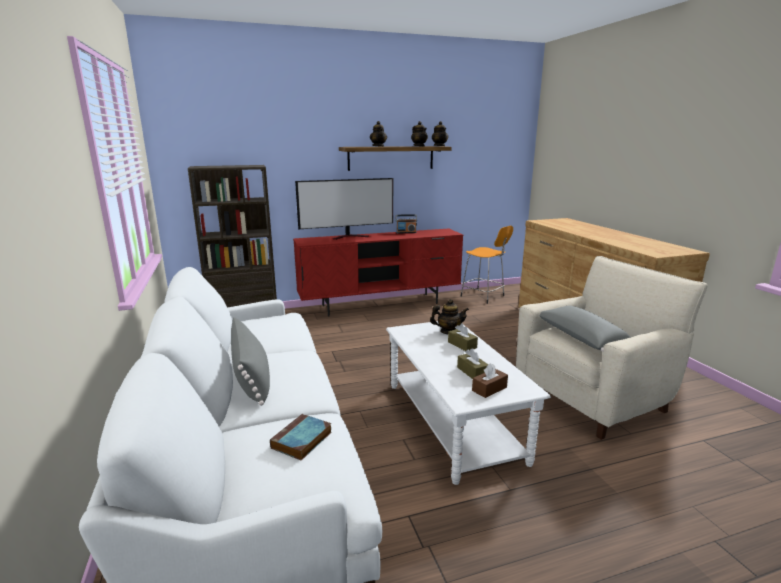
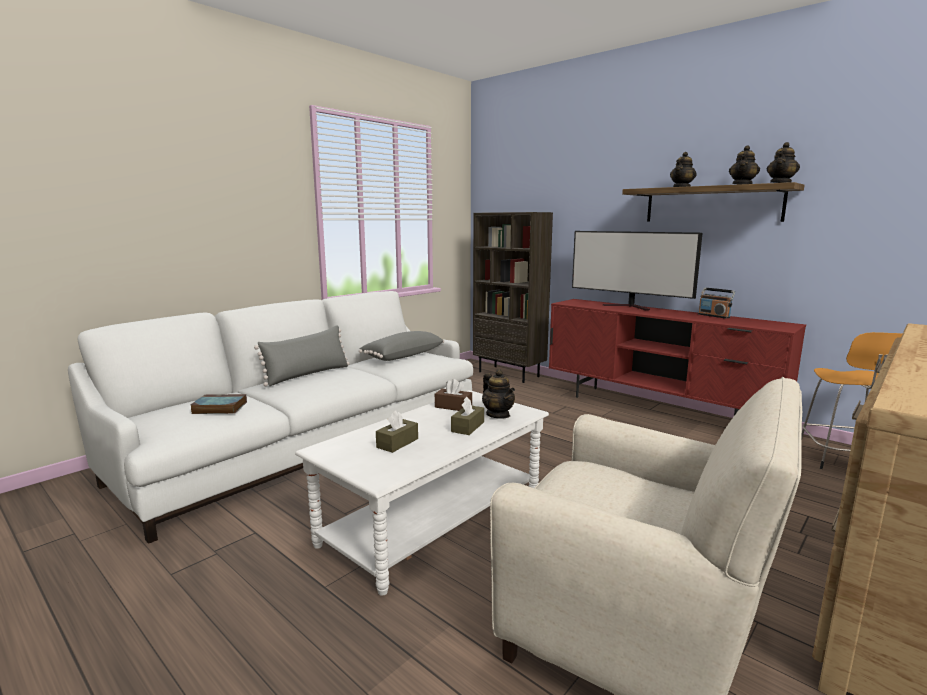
camera: 60 degrees right, 5 degrees down
(489, 389) = (362, 457): brown tissue box -> brown tissue box (453, 406)
(580, 339) = (584, 489): grey pillow -> grey pillow (402, 356)

